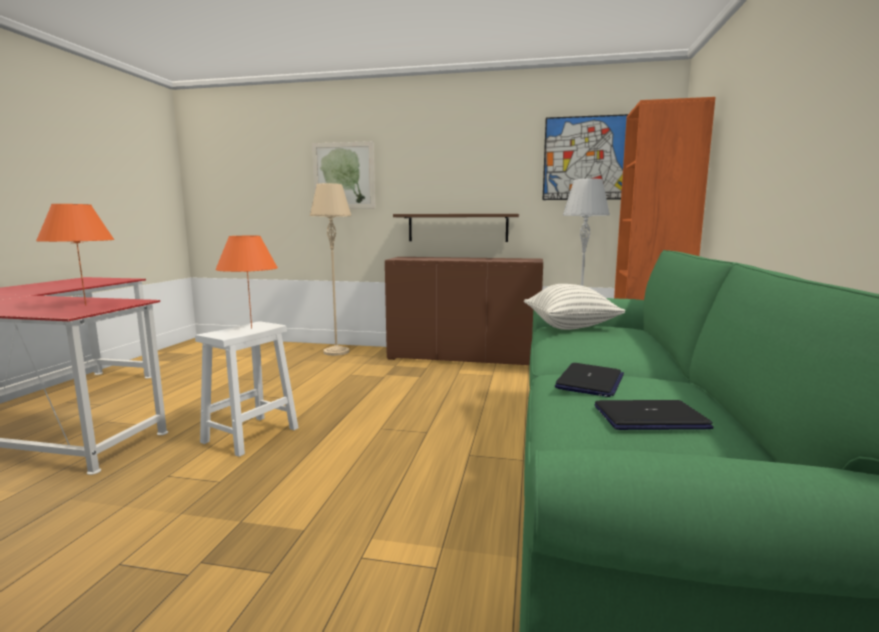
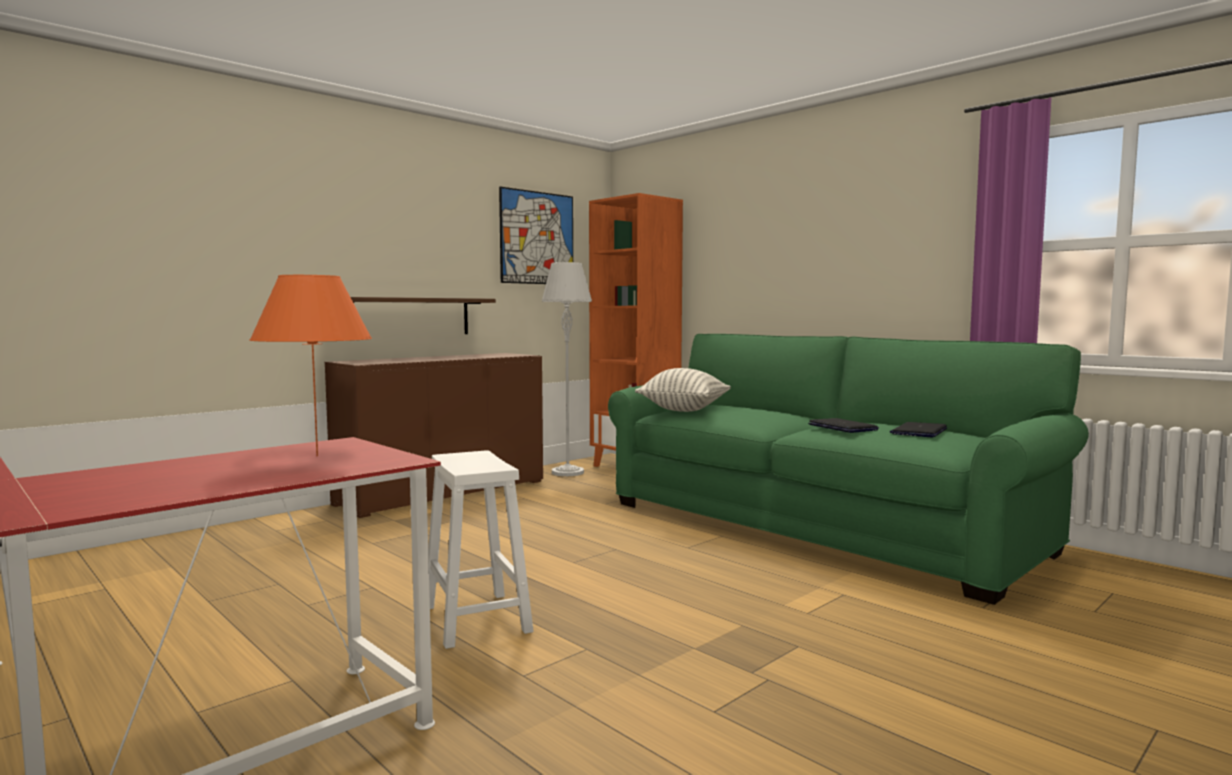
camera: 55 degrees left, 5 degrees down
(251, 328) = (471, 459): orange table lamp -> none
(336, 352) = (252, 532): beige floor lamp -> none
(343, 176) = (224, 231): picture -> none

